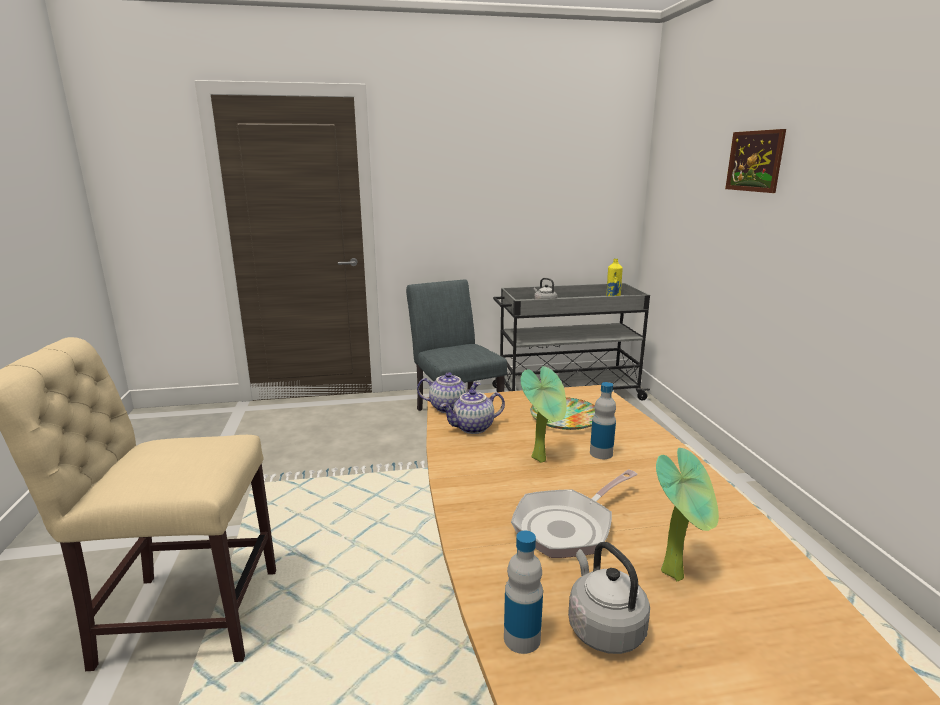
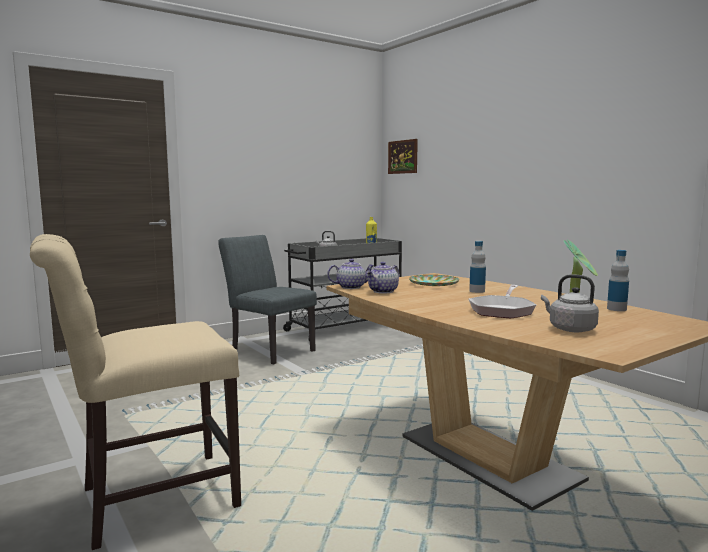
camera: 25 degrees left, 10 degrees down
(522, 638) = (538, 336): bottle -> bottle (616, 309)
(542, 458) = (447, 295): potted plant -> none
(754, 161) = (474, 136): picture -> picture (403, 157)

